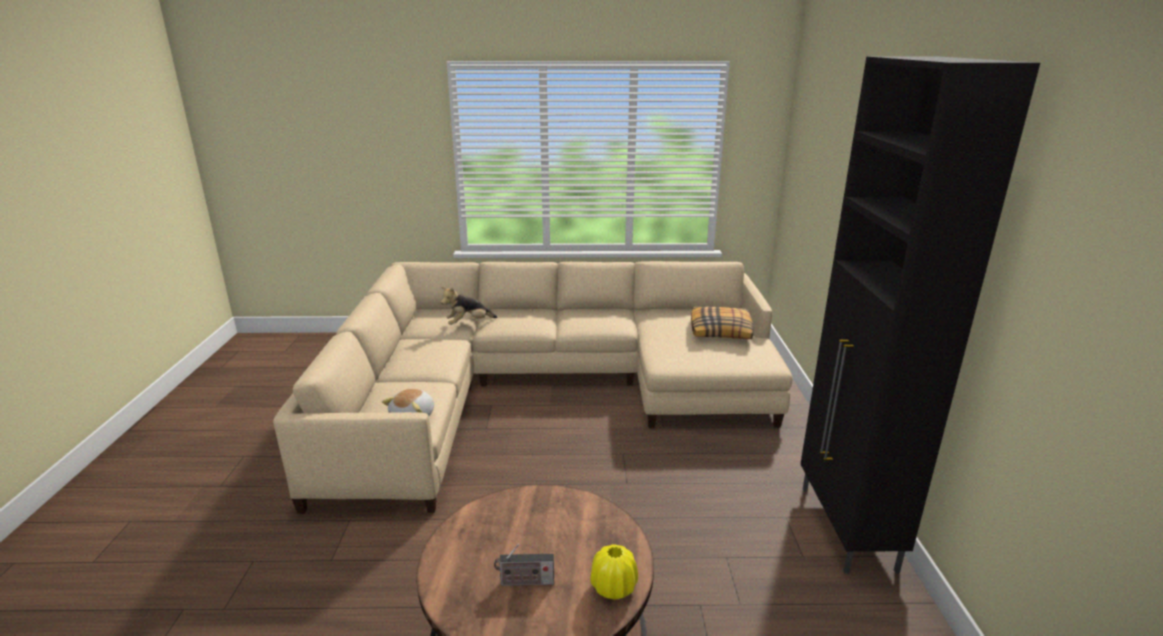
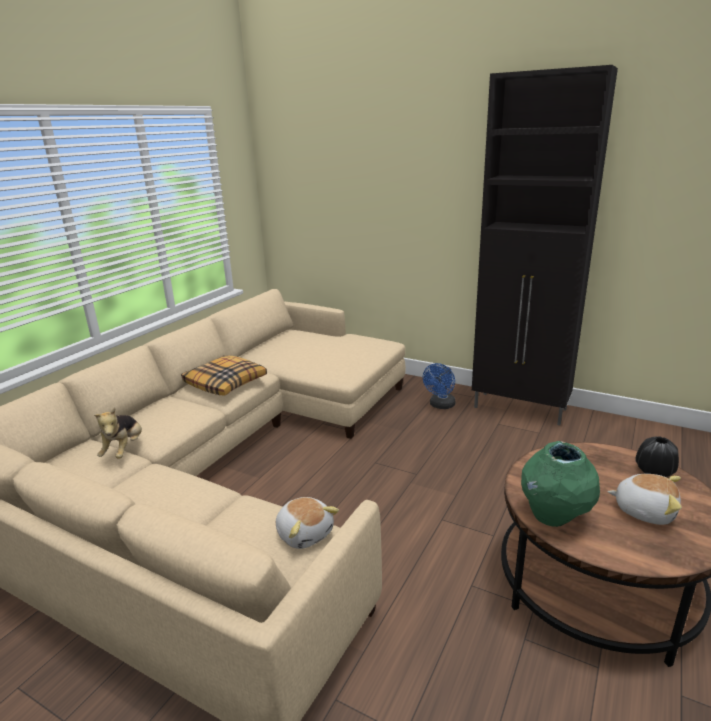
camera: 60 degrees left, 0 degrees up
(480, 522) = (554, 517): none -> green vase
(524, 582) = (644, 510): radio -> plush toy
(613, 587) = (654, 471): yellow vase -> black vase
(721, 331) = (323, 341): pillow -> pillow (226, 383)
(775, 463) = (440, 405): none -> blue fan

